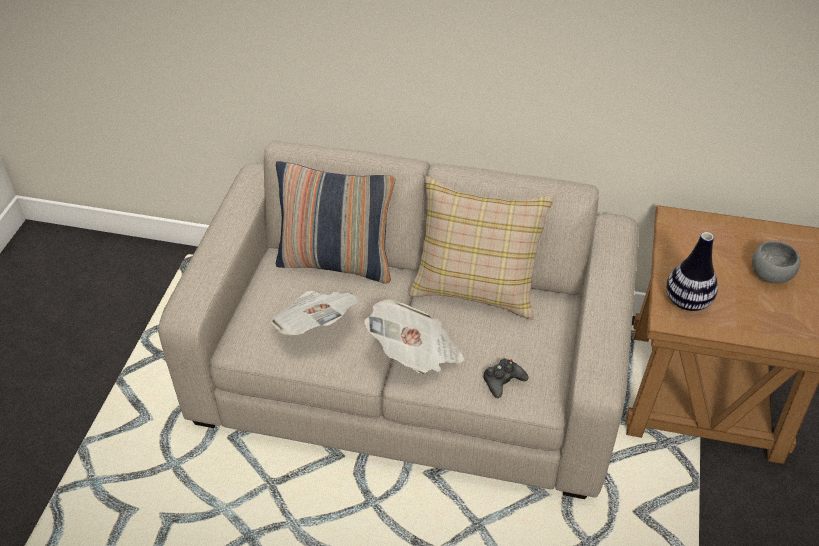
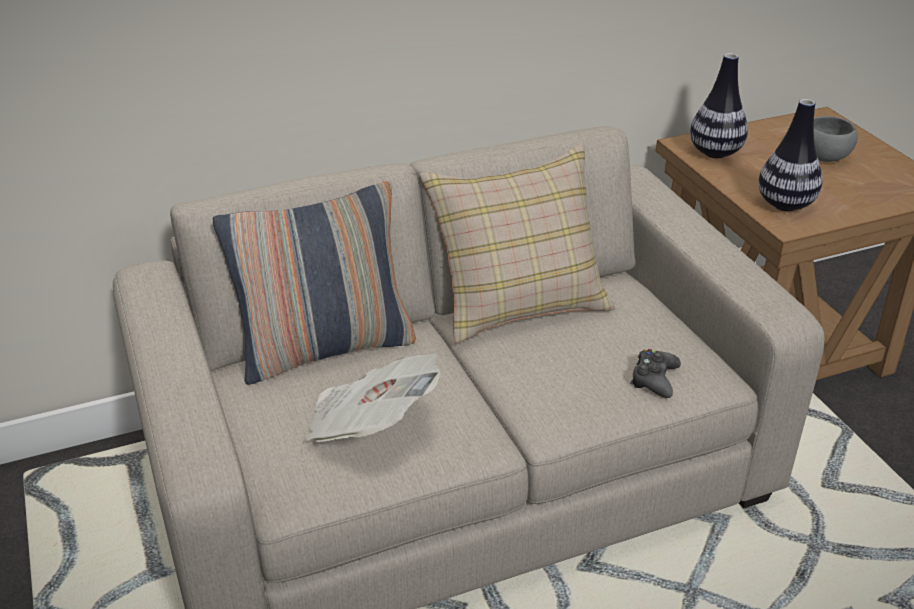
camera: 35 degrees left, 10 degrees down
(415, 354) = (529, 397): newspaper -> none
(687, 235) = (715, 153): none -> vase

